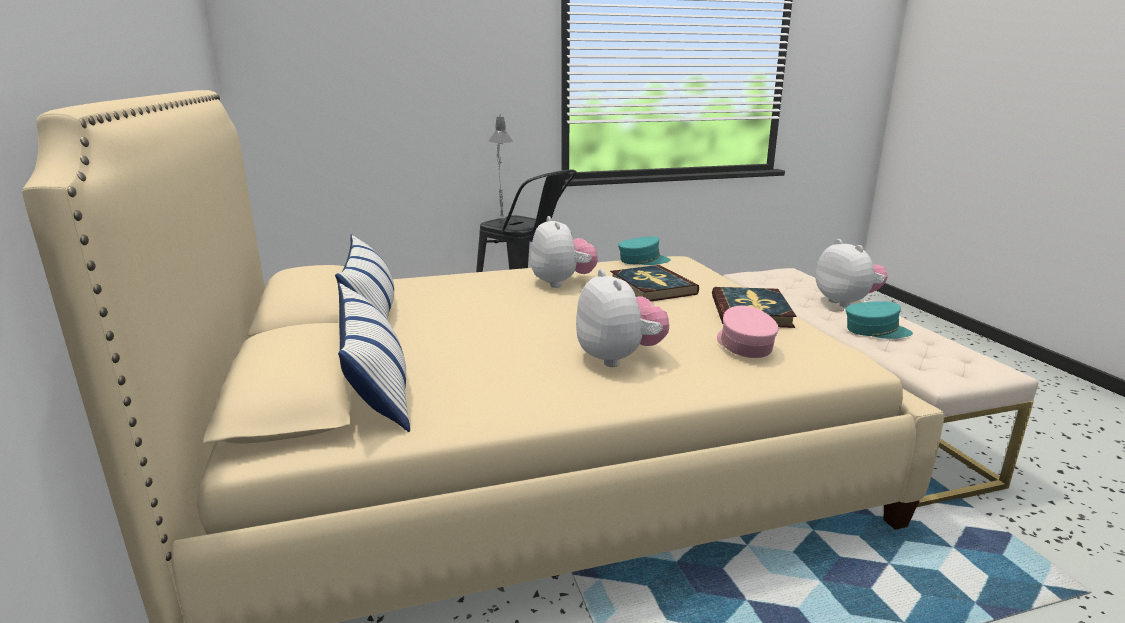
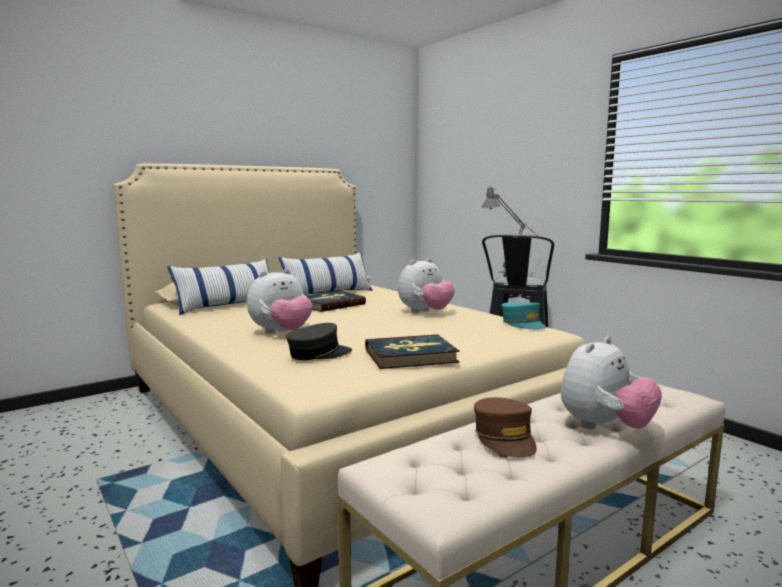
camera: 70 degrees right, 10 degrees down
(652, 287) = (445, 330): book -> book (330, 304)
(744, 344) = (318, 354): pink cap -> grey cap
(875, 330) = (505, 438): turquoise cap -> brown cap

